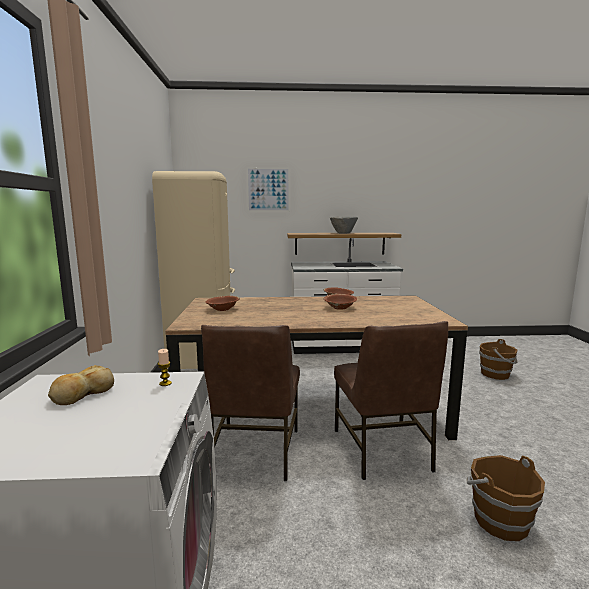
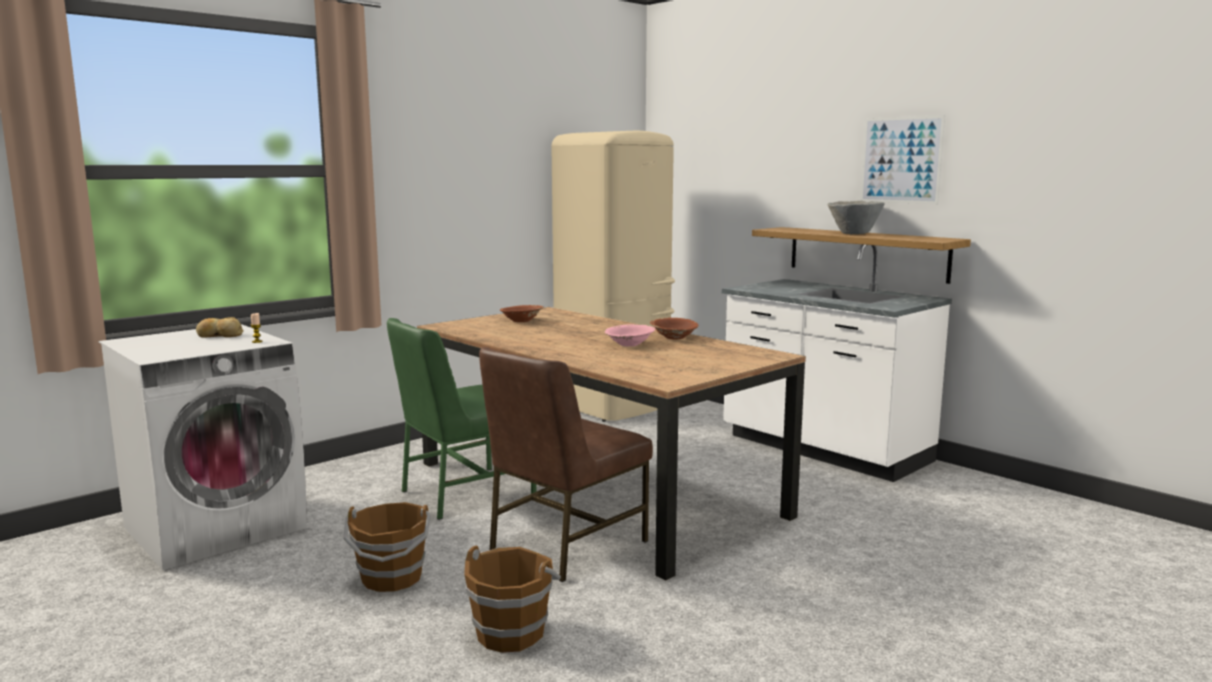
camera: 50 degrees right, 0 degrees up
(255, 453) = (464, 493): brown chair -> green chair
(268, 189) = (758, 151): picture -> picture (901, 160)
(340, 308) = (629, 344): brown bowl -> pink bowl
(496, 374) = (988, 572): brown bucket -> brown bucket (392, 578)

